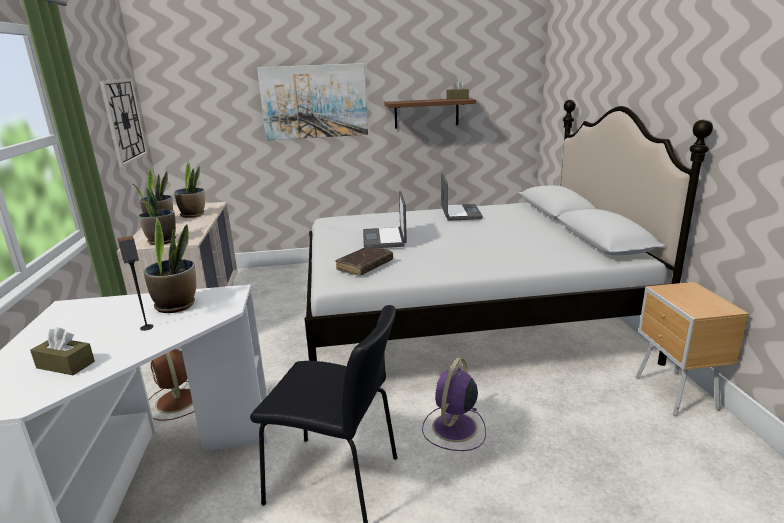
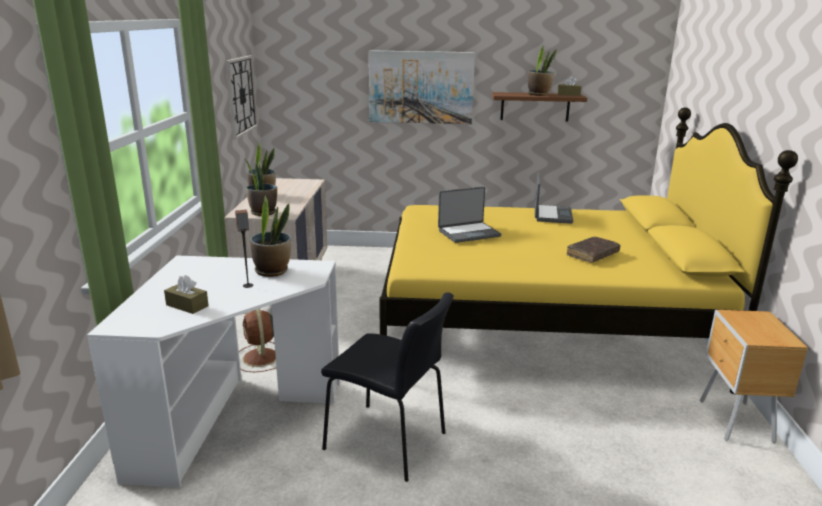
camera: 10 degrees right, 0 degrees up
(193, 215) = (293, 190): potted plant -> potted plant (539, 94)
(365, 266) = (442, 257): brown book -> brown book (592, 255)
(385, 239) = (468, 233): laptop -> laptop turned 120 degrees counterclockwise
(454, 428) = (503, 417): purple fan -> none
(462, 322) = (539, 325): white bed -> yellow bed

